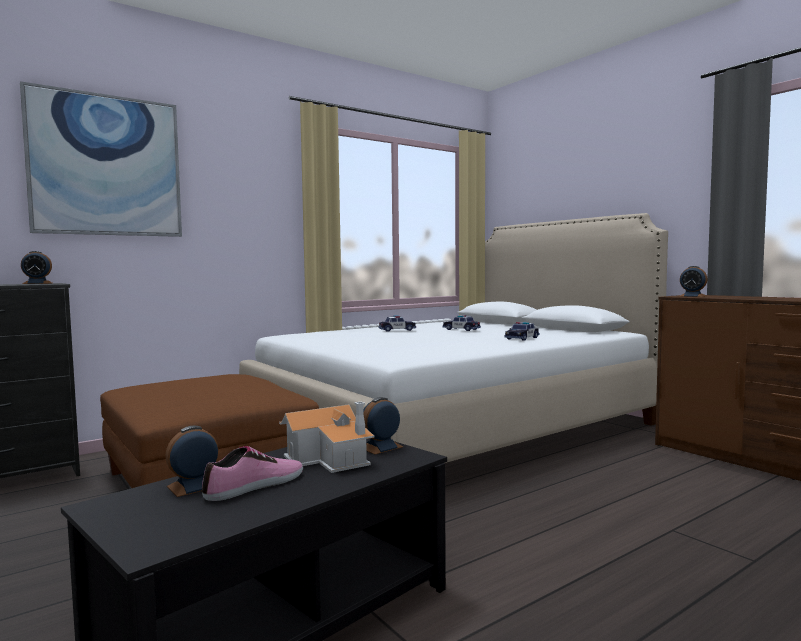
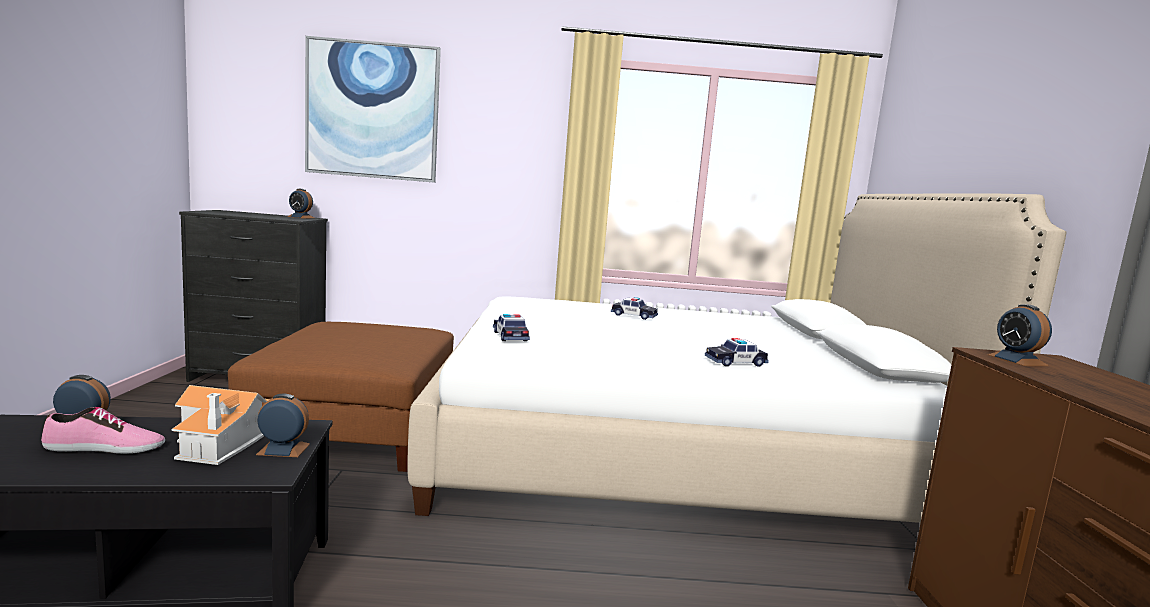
camera: 35 degrees right, 5 degrees up
(461, 329) = (713, 331): toy car -> toy car (510, 336)

